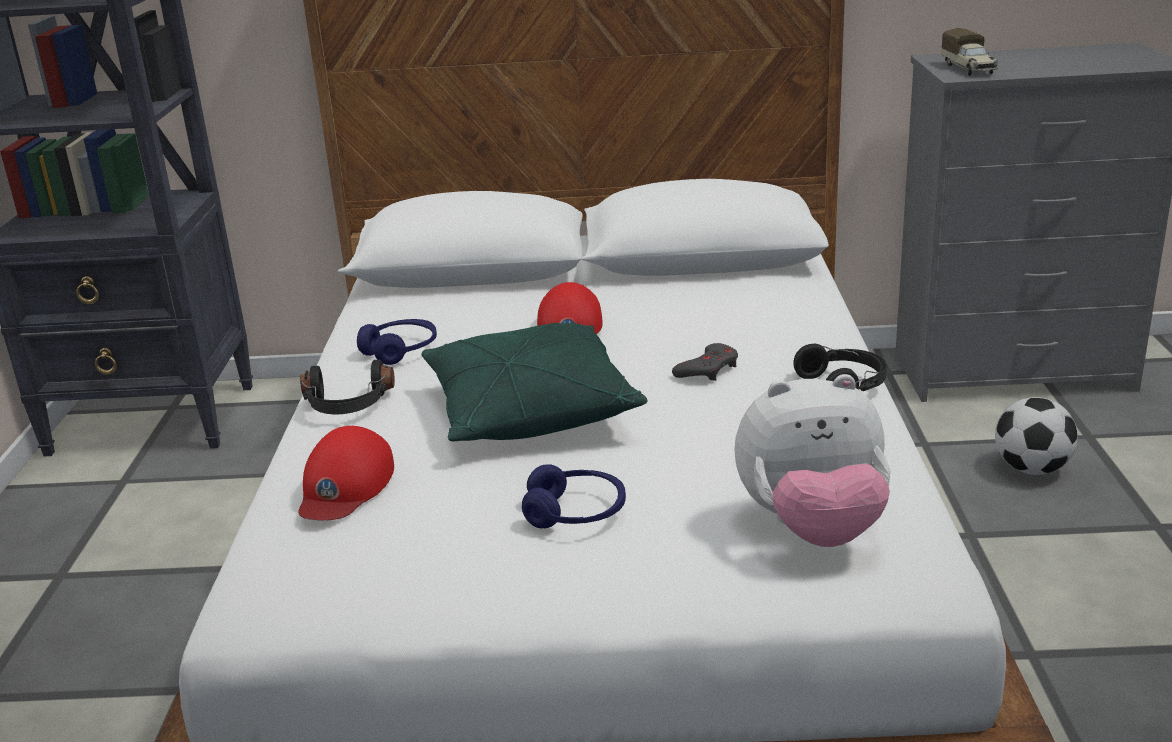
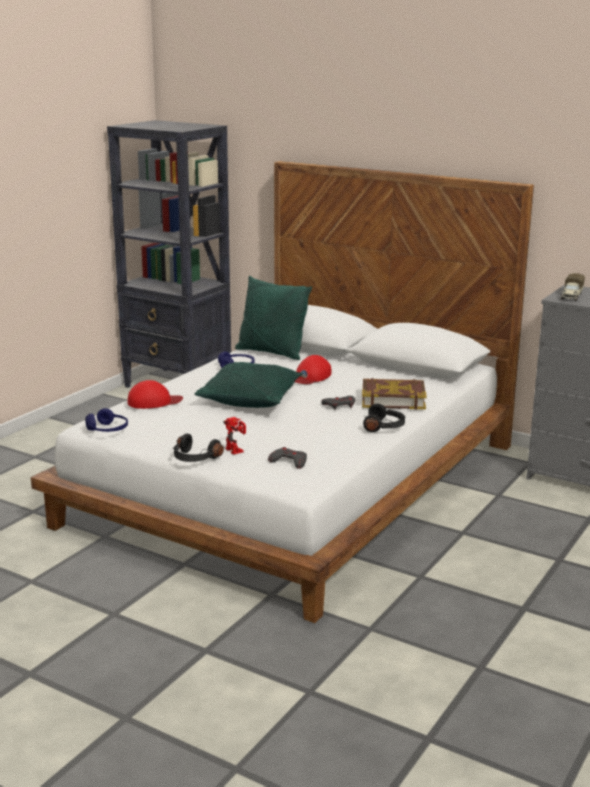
camera: 30 degrees right, 5 degrees down
(345, 486) = (154, 401): red cap -> red cap turned 150 degrees counterclockwise
(348, 406) = (191, 379): black headphones -> black headphones (194, 458)
(424, 303) = (271, 352): none -> green pillow
(576, 513) = (218, 433): blue headphones -> blue headphones (107, 430)
(673, 541) = (237, 450): none -> toy robot
(772, 328) = (393, 399): none -> book
(813, 528) = (289, 461): plush toy -> grey game controller
(1031, 469) = (535, 520): football -> none

